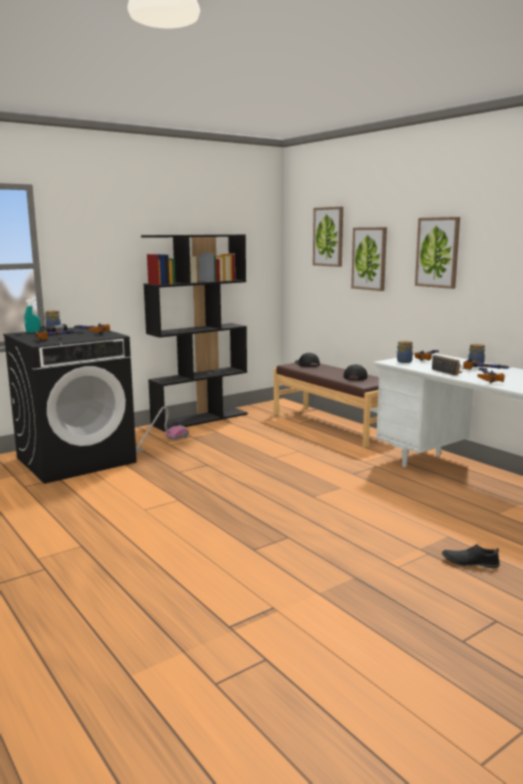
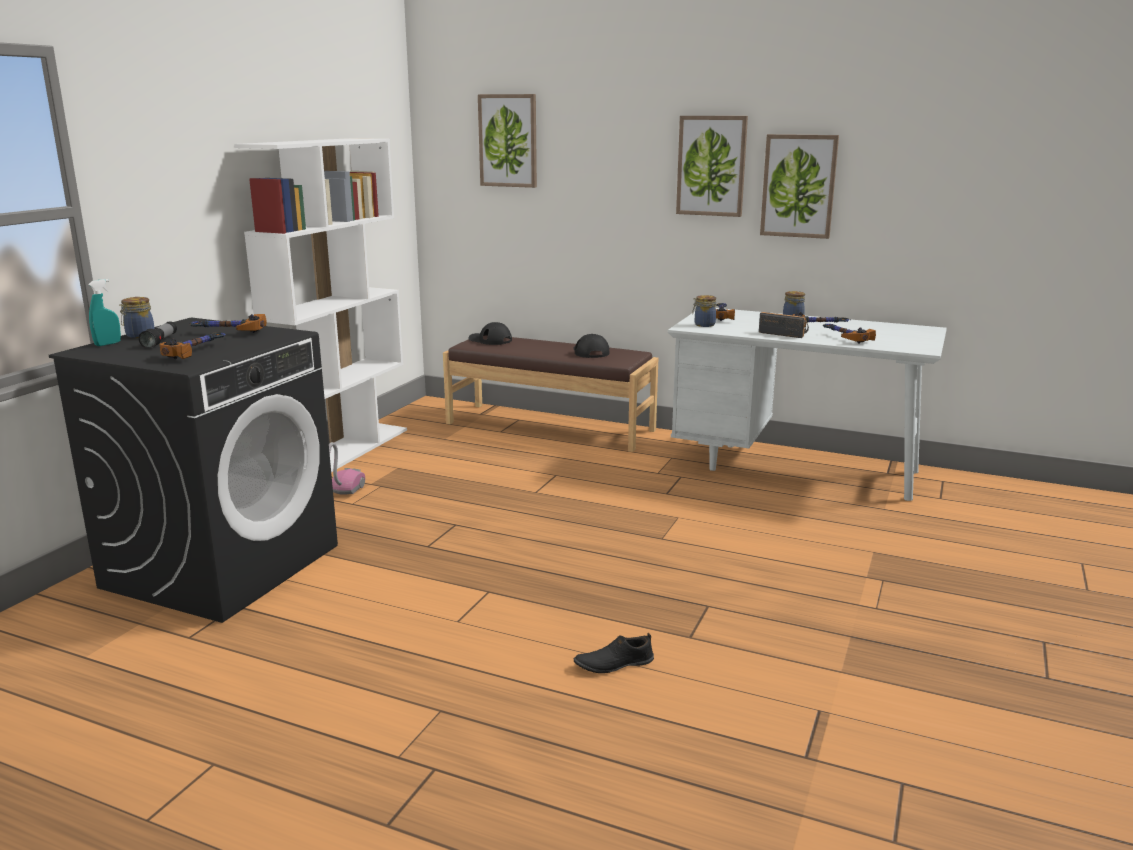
camera: 30 degrees left, 5 degrees up
(200, 419) = (343, 451): black bookcase -> white bookcase
(369, 258) = (590, 175): picture -> picture (798, 186)
(470, 562) = (934, 578): black shoe -> black shoe (613, 663)

